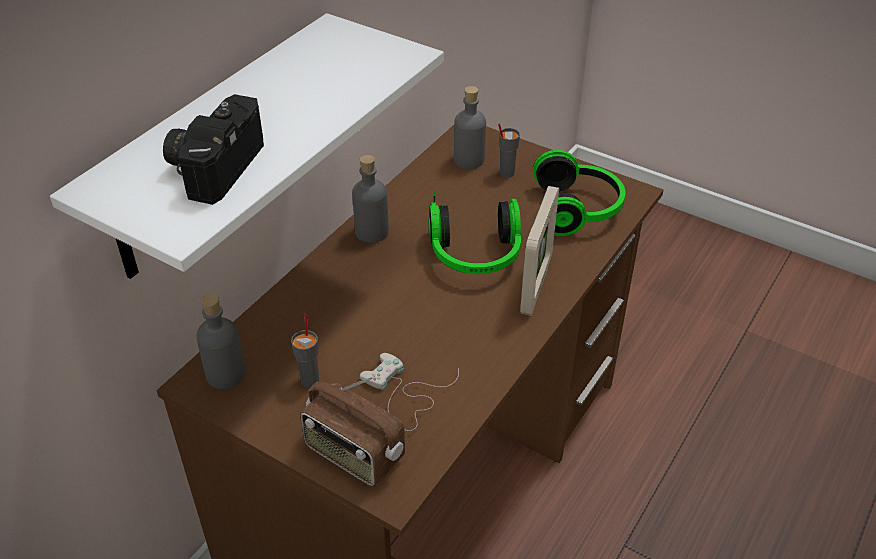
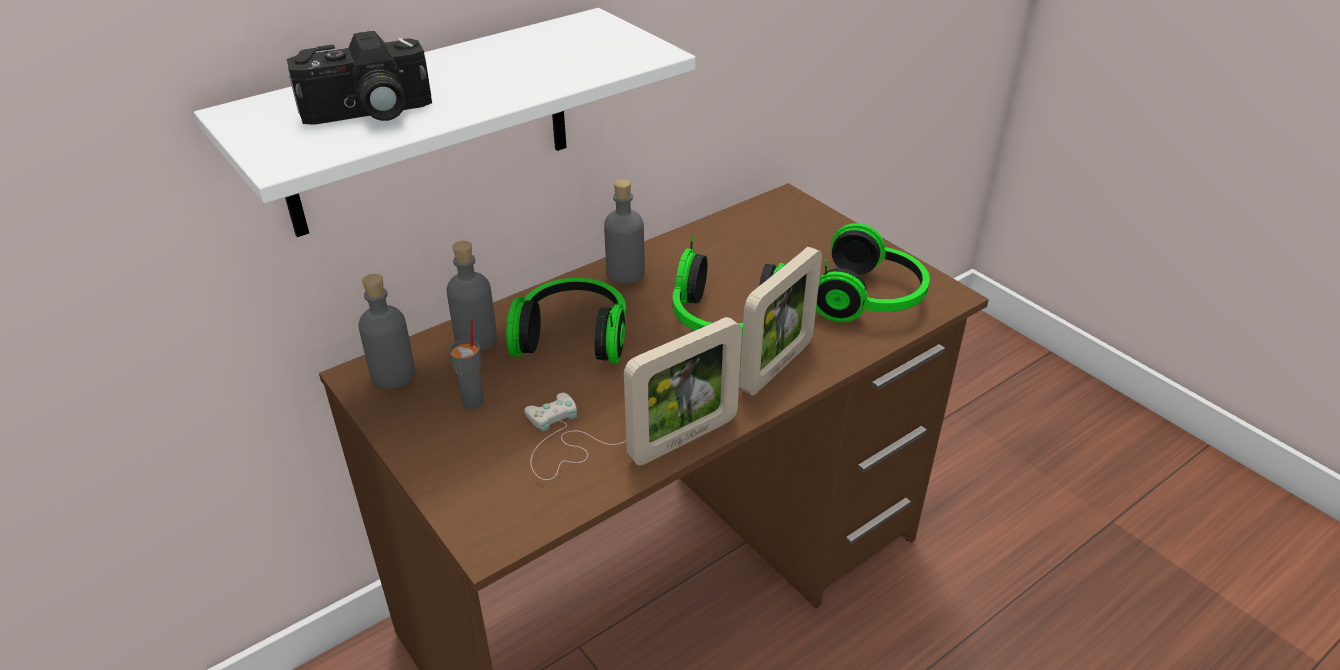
camera: 20 degrees right, 5 degrees down
(215, 165) = (368, 113): camera -> camera turned 150 degrees counterclockwise
(353, 454) = (472, 489): radio -> none
(361, 301) = (574, 337): none -> headphones
(469, 160) = (772, 225): grey bottle -> grey bottle (476, 339)
(496, 366) = (683, 439): none -> picture frame
(506, 173) = (807, 245): grey cup -> none

